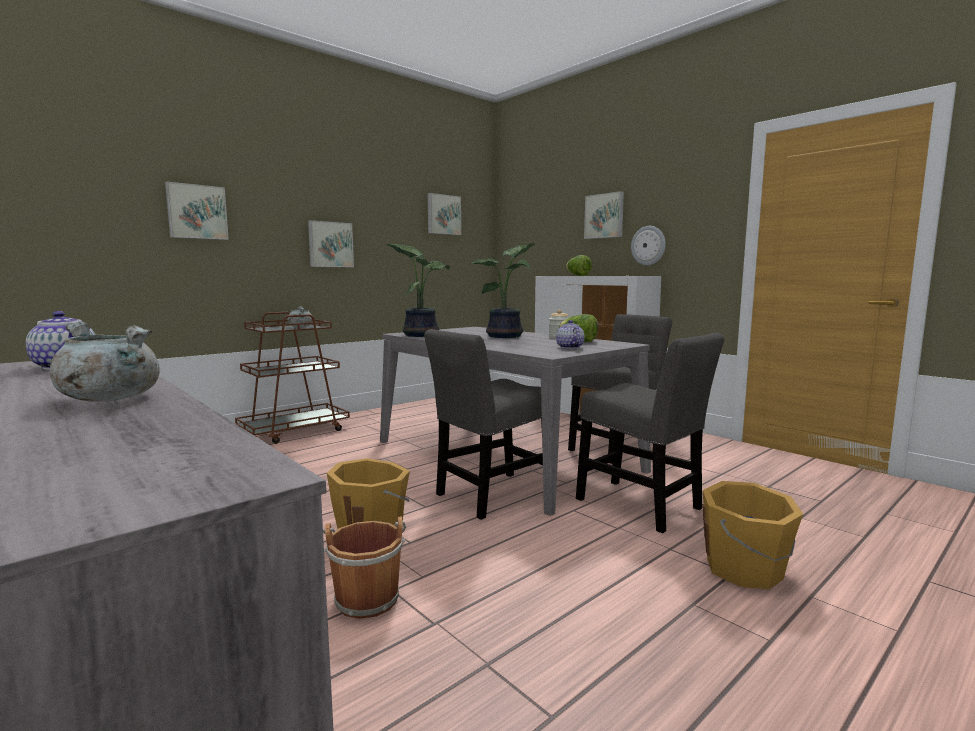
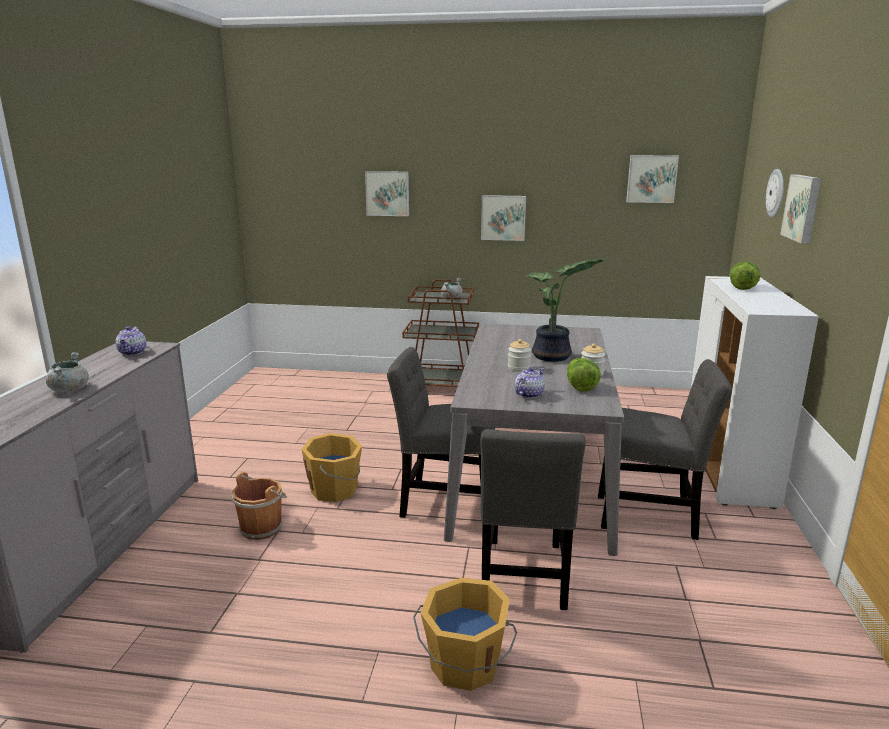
camera: 50 degrees right, 10 degrees up
(420, 335) = (497, 334): potted plant -> none
(509, 342) = (519, 368): none -> jar
(648, 245) = (824, 266): wall clock -> wall clock (776, 193)

